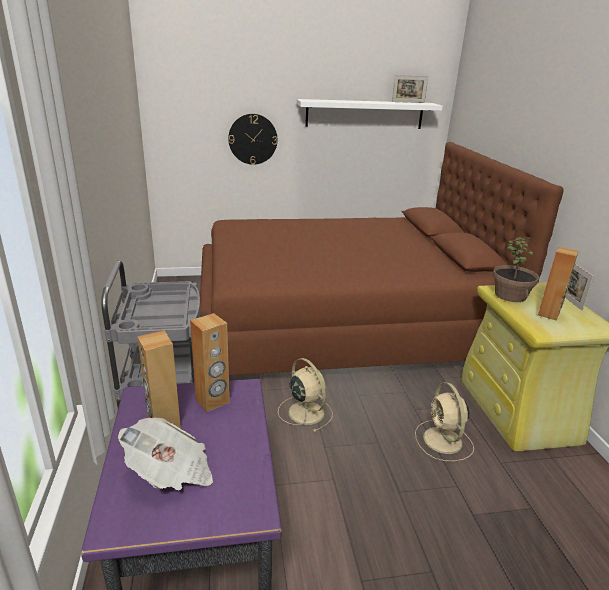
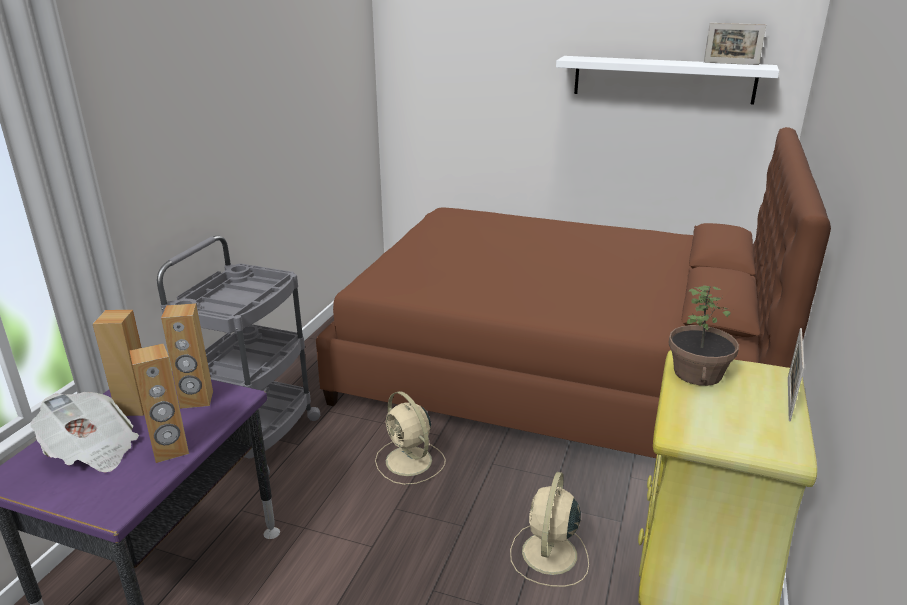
camera: 30 degrees right, 0 degrees up
(253, 139) = (504, 107): wall clock -> none
(305, 411) = (410, 462): beige fan -> beige fan turned 150 degrees clockwise
(549, 314) = (722, 412): brown speaker -> brown speaker (170, 450)

